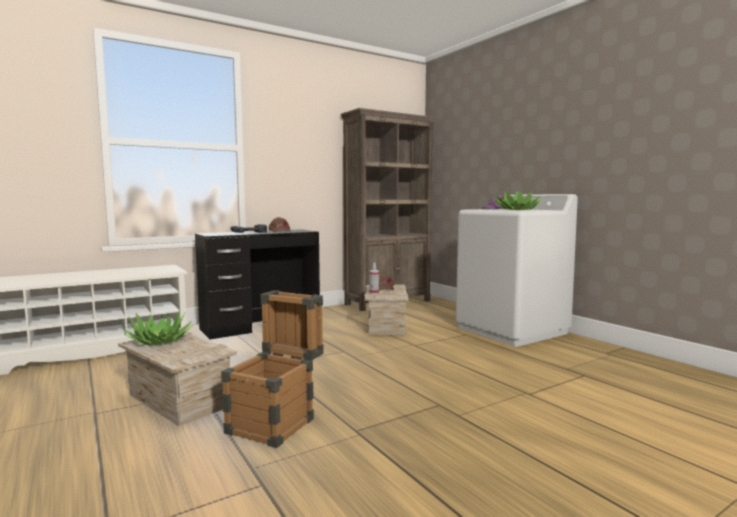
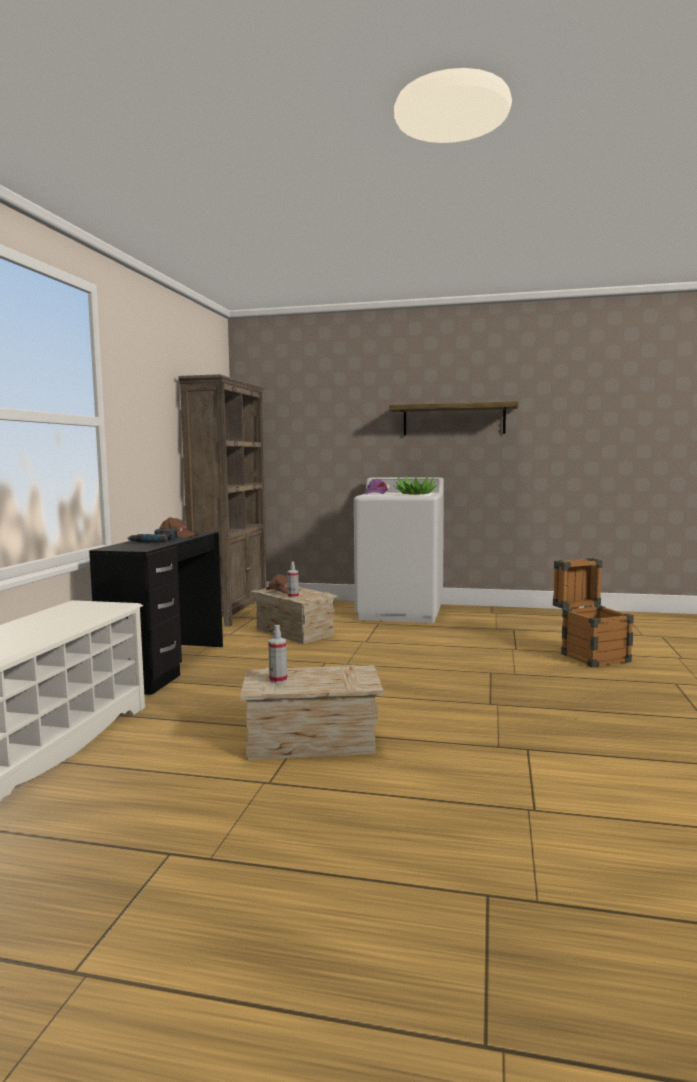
camera: 45 degrees left, 0 degrees up
(159, 340) = (278, 680): potted plant -> spray bottle
(277, 421) = (431, 720): crate -> crate (590, 655)
(594, 129) = (453, 420): none -> shelf

